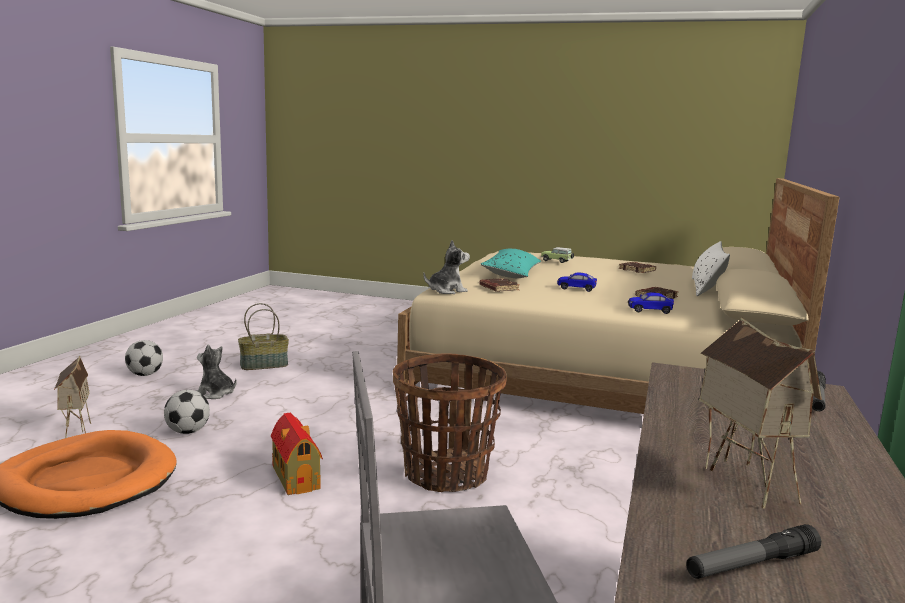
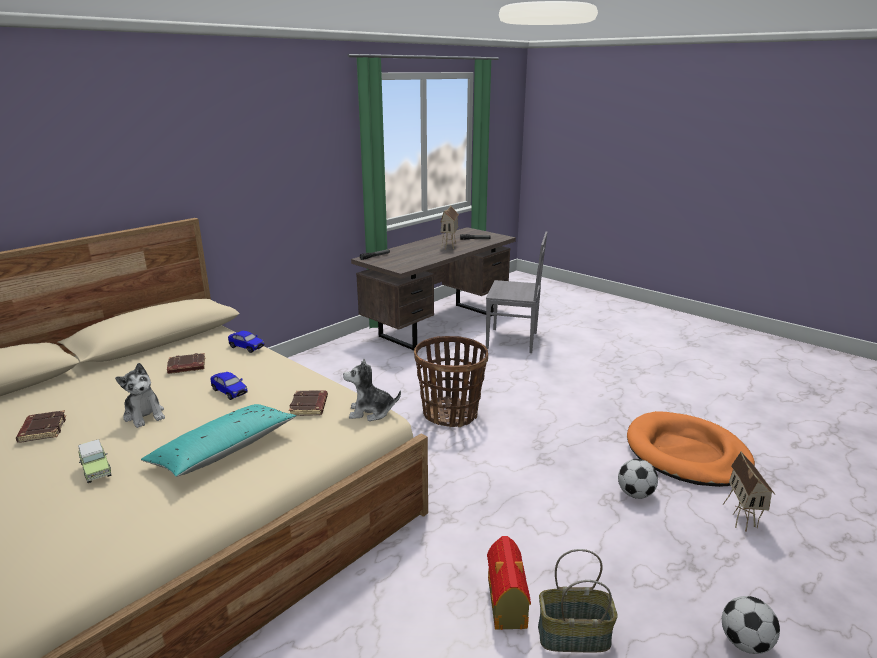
camera: 155 degrees left, 10 degrees up
(215, 394) = (626, 559): plush toy -> plush toy (145, 415)
(295, 476) = (546, 430): toy house -> toy house (506, 604)
(706, 288) = (86, 377): white pillow -> none

